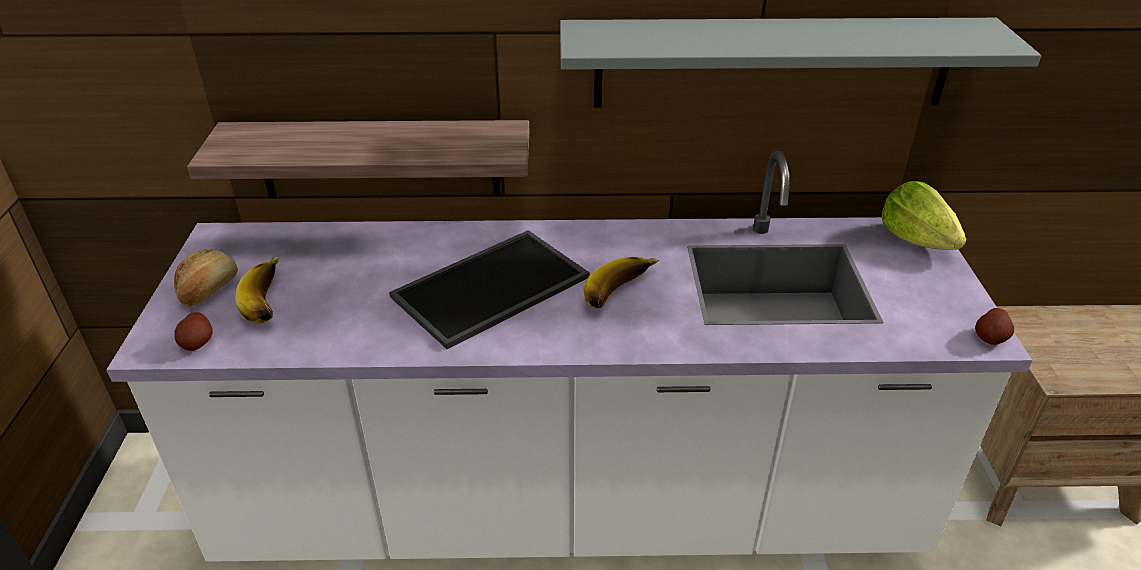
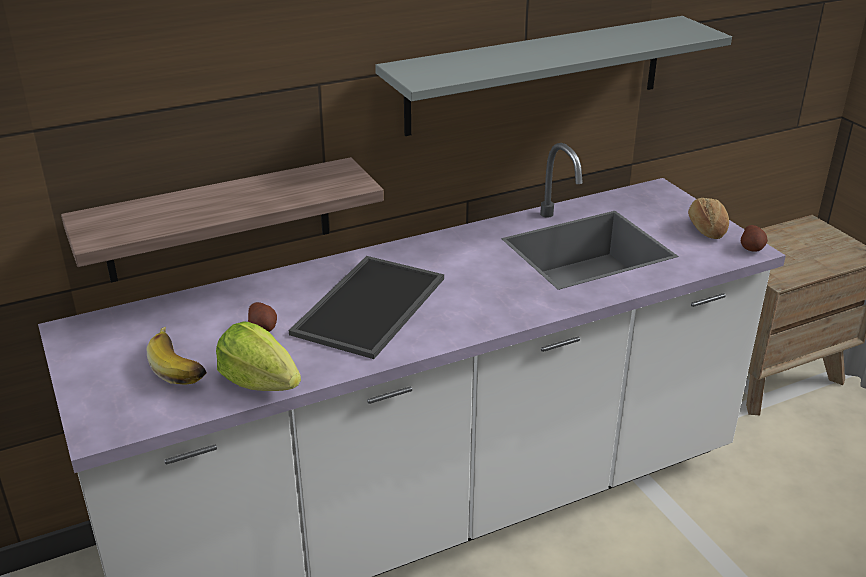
camera: 25 degrees left, 5 degrees down
(197, 343) = (142, 415): potato -> potato (263, 328)
(208, 289) = (109, 373): bread -> bread (706, 229)
(622, 294) = (480, 285): banana -> none
(916, 239) = (660, 196): lettuce -> lettuce (260, 382)

